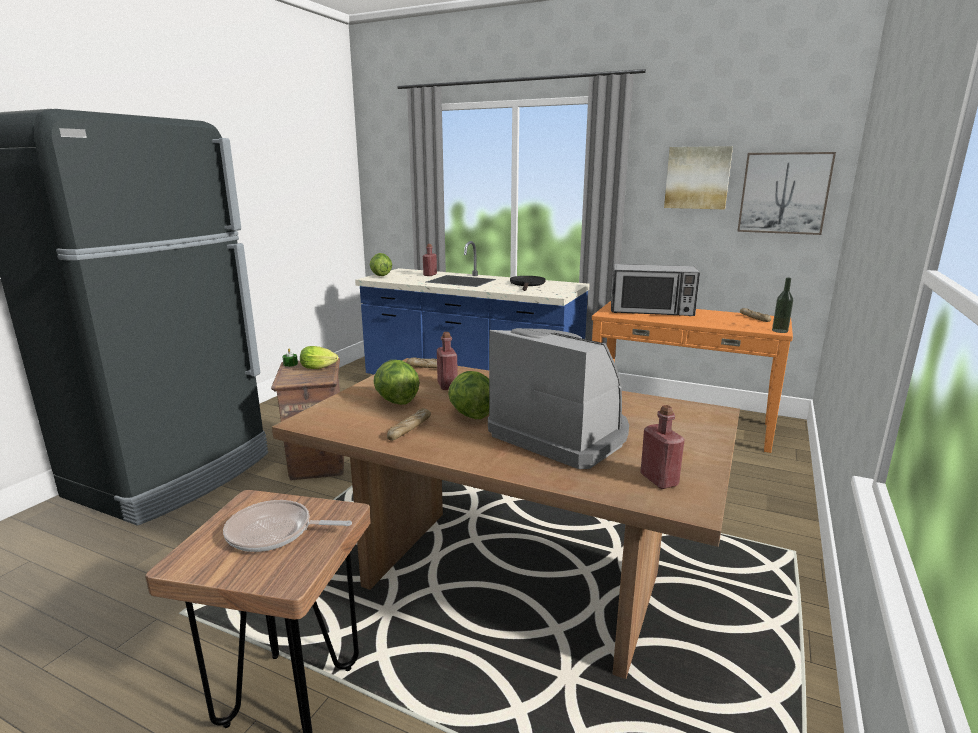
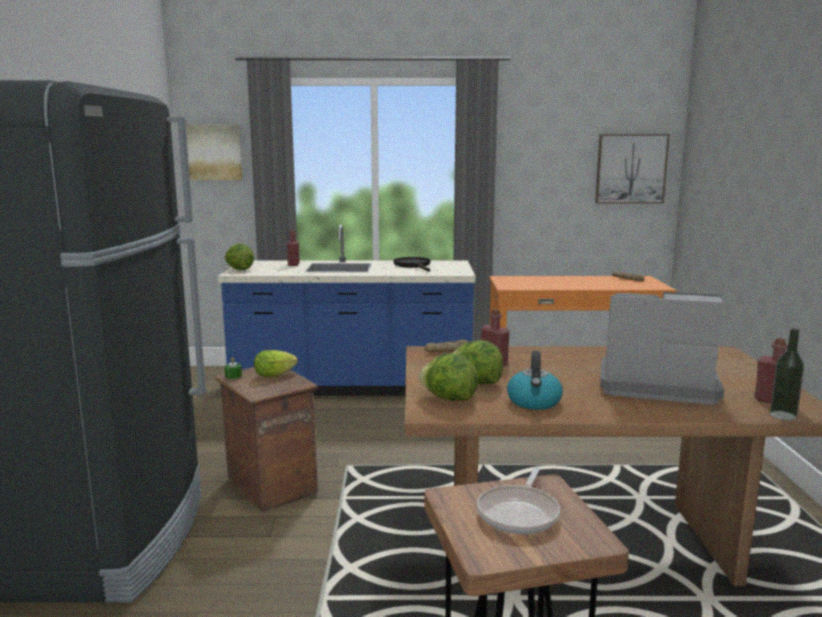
camera: 25 degrees left, 5 degrees down
(274, 532) = (519, 513): frying pan -> frying pan turned 45 degrees counterclockwise
(409, 429) = (534, 402): bread -> kettle
(470, 414) = (560, 382): lettuce -> lettuce (448, 398)
(651, 311) = (540, 281): microwave -> none
(697, 178) = (558, 156): picture -> picture (213, 152)
(779, 331) = (662, 287): bottle -> bottle (783, 415)

